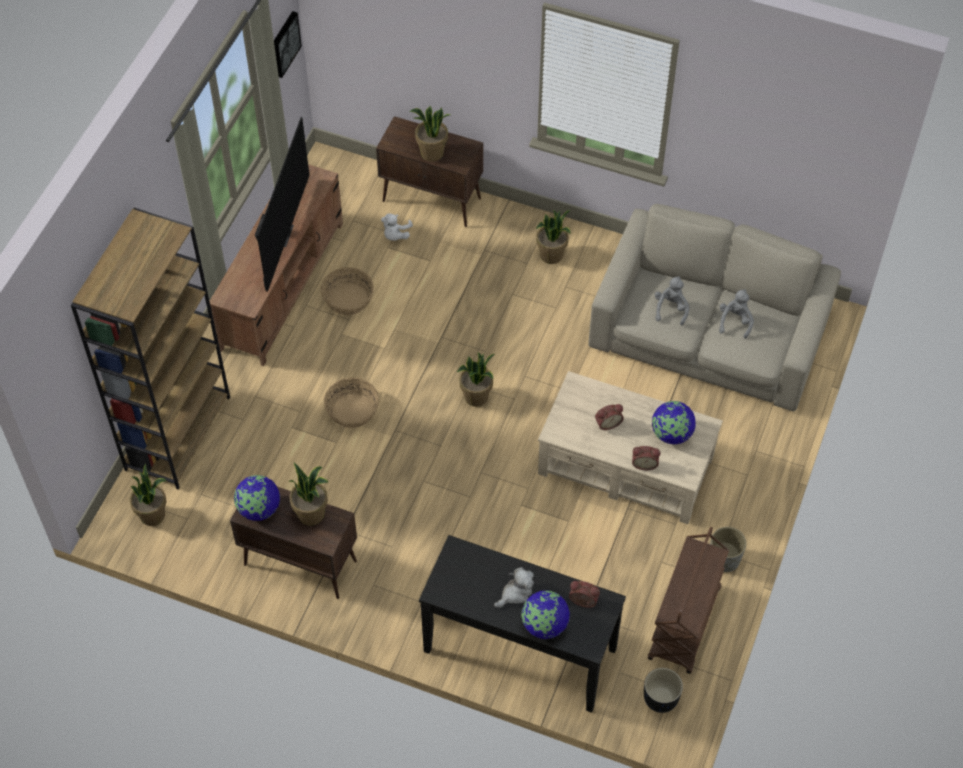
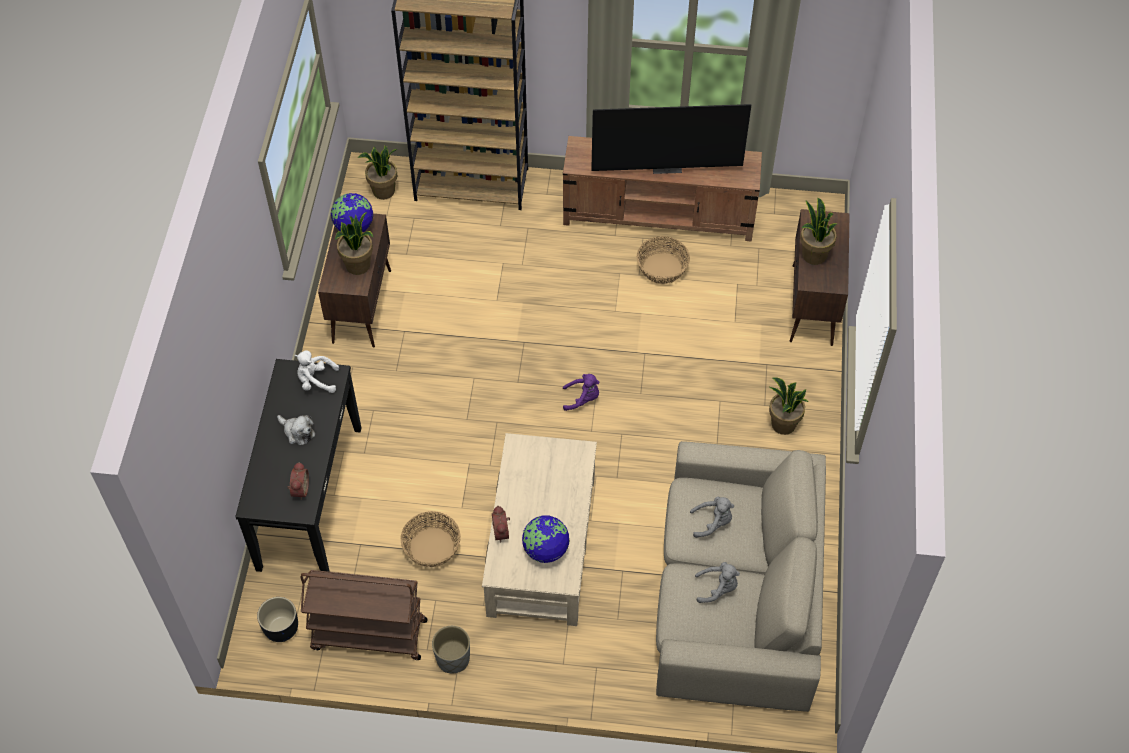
camera: 75 degrees right, 0 degrees up
(284, 43) = (831, 63): picture -> none
(352, 411) = (534, 304): basket -> basket (431, 547)
(395, 235) = (755, 286): white plush toy -> white plush toy (316, 380)
(476, 397) = (582, 398): potted plant -> purple plush toy
(544, 625) = (268, 463): globe -> none
(607, 423) = (542, 489): alarm clock -> none

